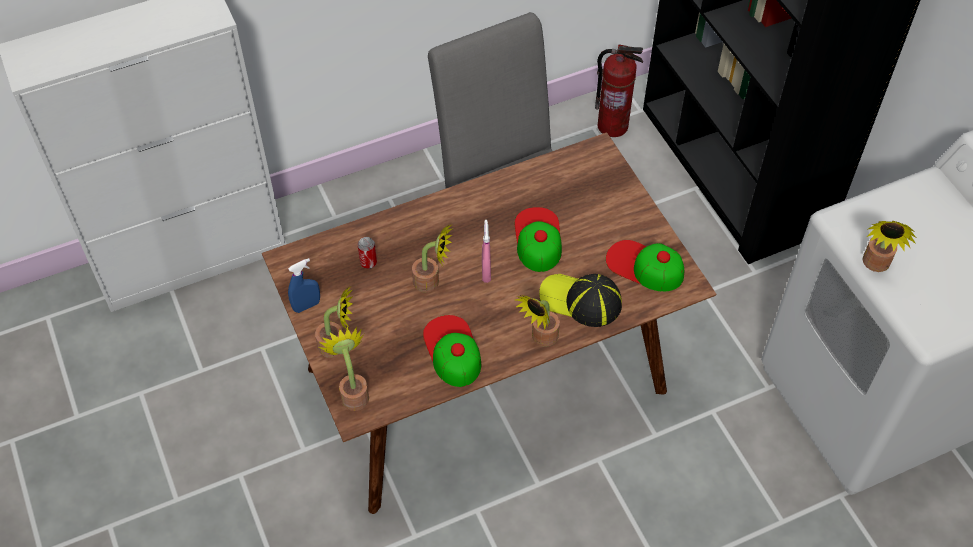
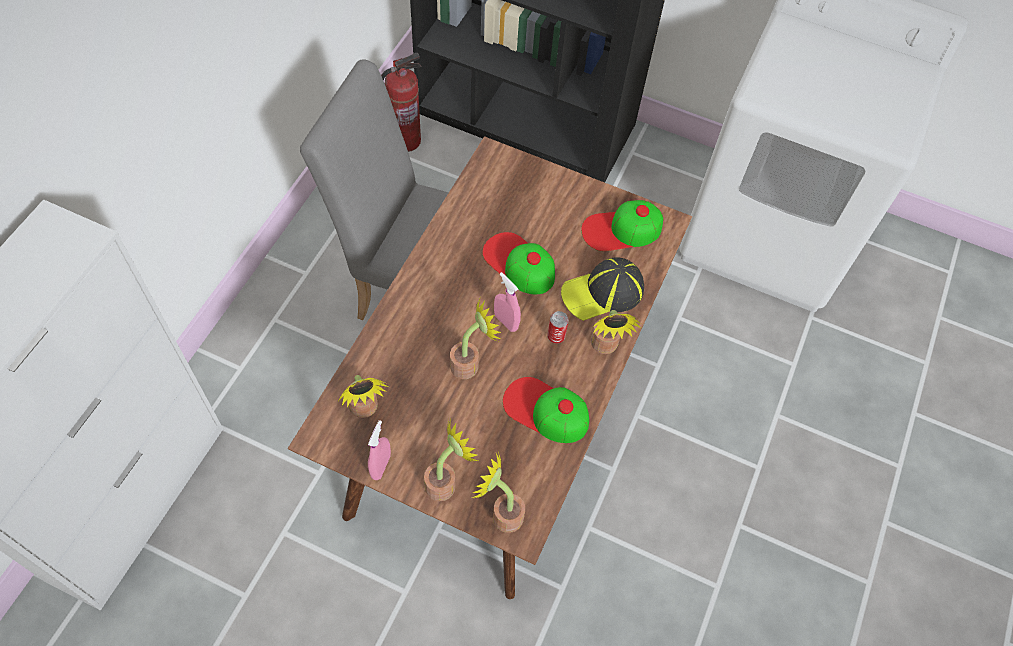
camera: 45 degrees left, 5 degrees up
(306, 306) = (381, 466): blue spray bottle -> pink spray bottle
(368, 263) = (397, 385): can -> can (556, 336)
(875, 265) = (815, 114): potted plant -> potted plant (364, 410)

